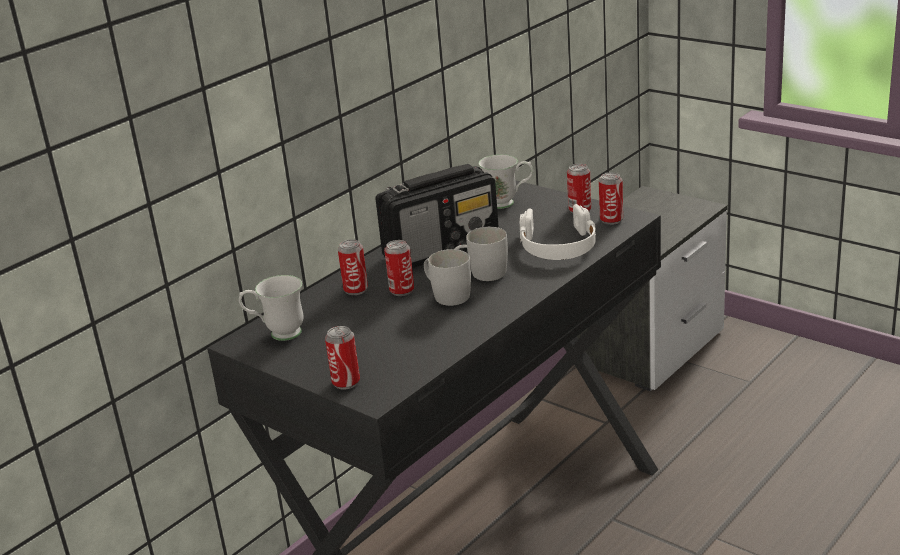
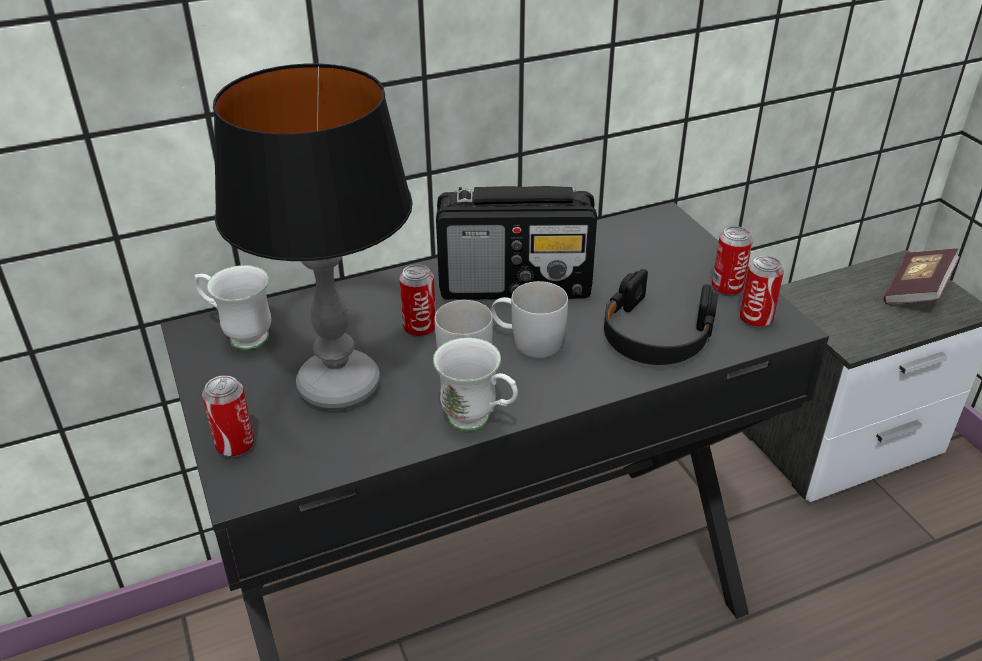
camera: 25 degrees right, 10 degrees up
(356, 290) = (374, 306): can -> none
(381, 334) = (340, 386): none -> table lamp
(508, 203) = (649, 244): white mug -> white mug (478, 421)
(558, 245) = (656, 334): white headphones -> black headphones
(666, 207) = (916, 291): none -> book

